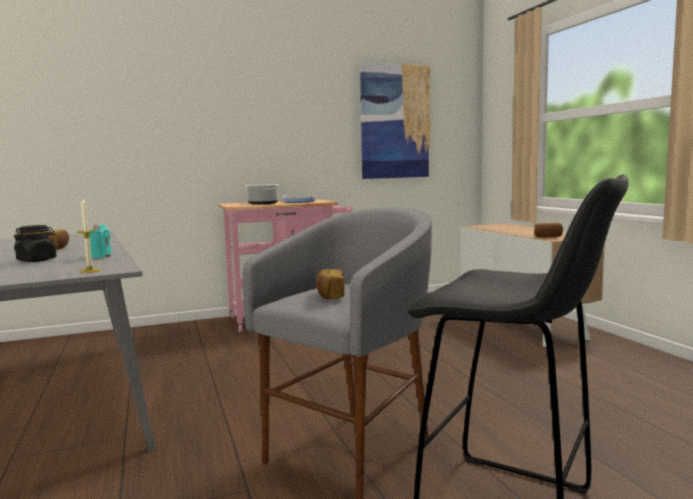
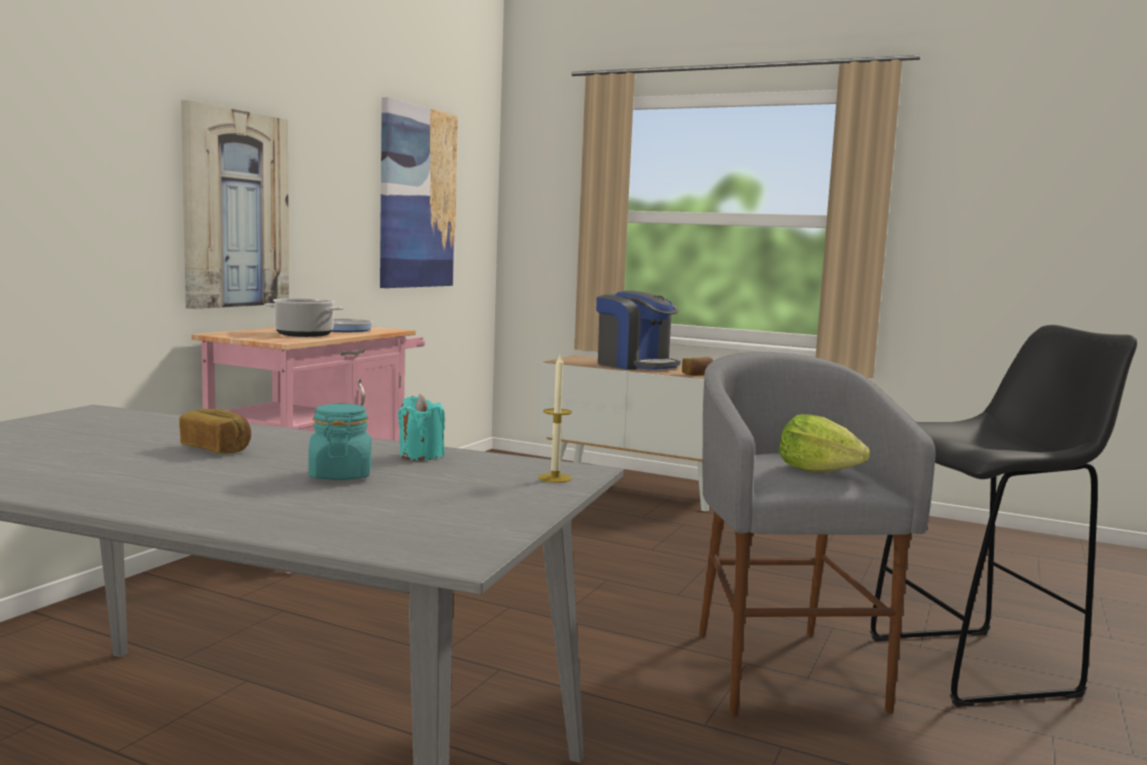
camera: 45 degrees left, 0 degrees up
(37, 260) = (340, 475): black jar -> turquoise jar
(247, 138) = (235, 209): none -> picture
(330, 295) = (817, 470): bread -> lettuce
(522, 230) = (635, 365): none -> coffee machine

